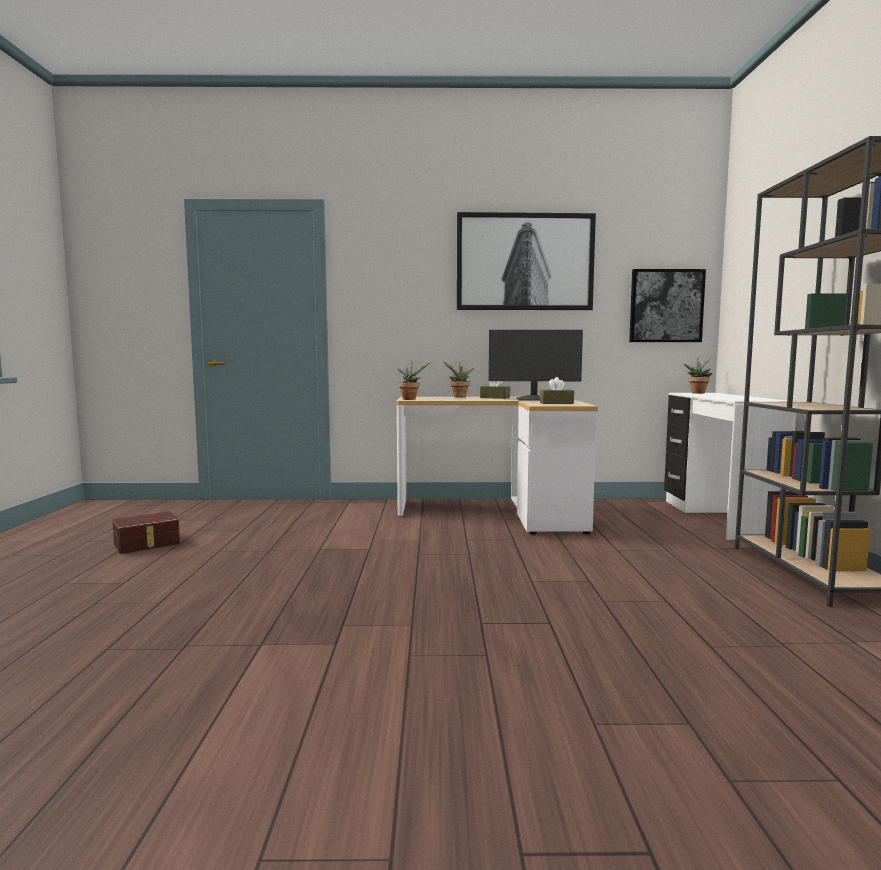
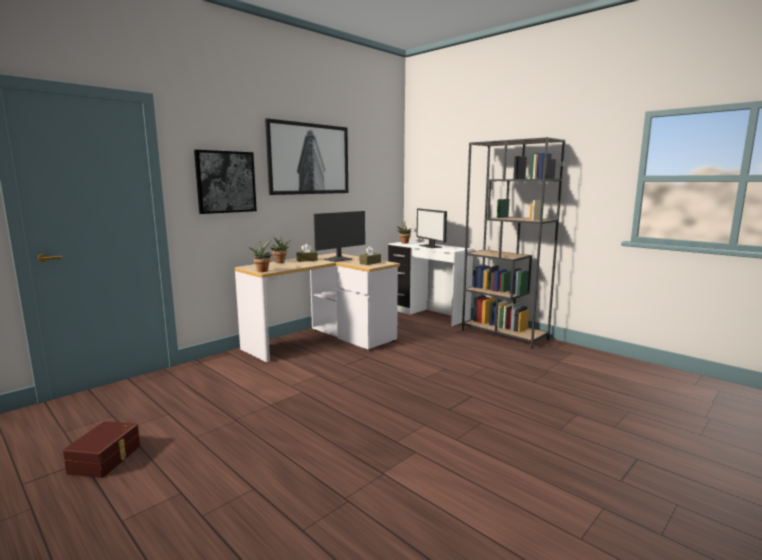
camera: 45 degrees left, 5 degrees up
(666, 306) = (382, 189): picture -> picture (226, 182)
(725, 396) = (431, 246): none -> monitor

